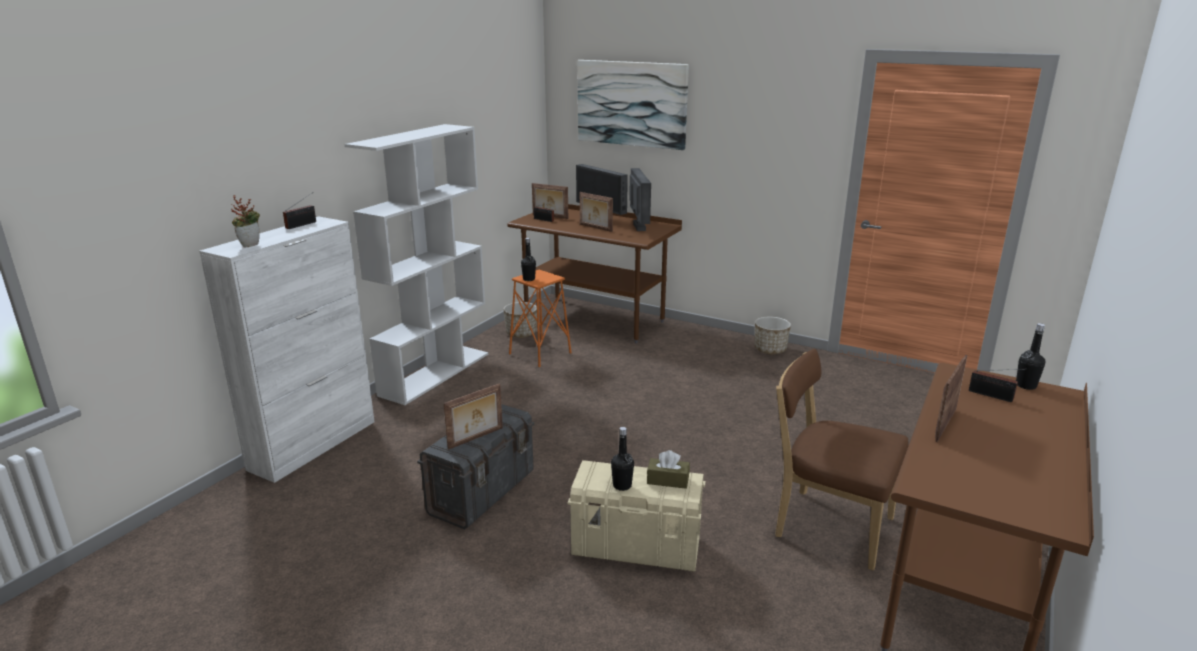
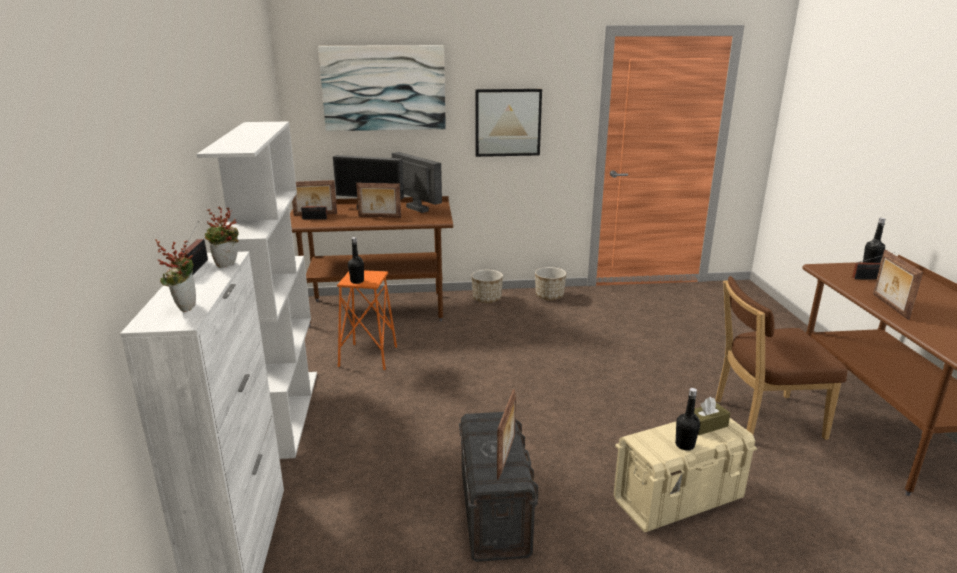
camera: 35 degrees left, 0 degrees up
(317, 227) = (227, 266): none -> potted plant
(521, 334) = (324, 343): planter -> planter (487, 299)
(748, 150) = (508, 122): none -> picture

